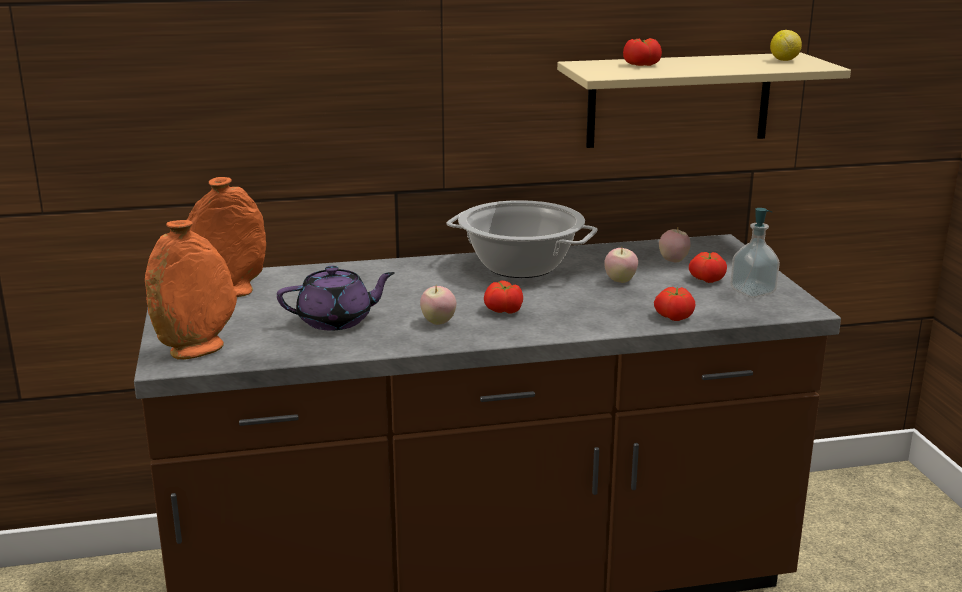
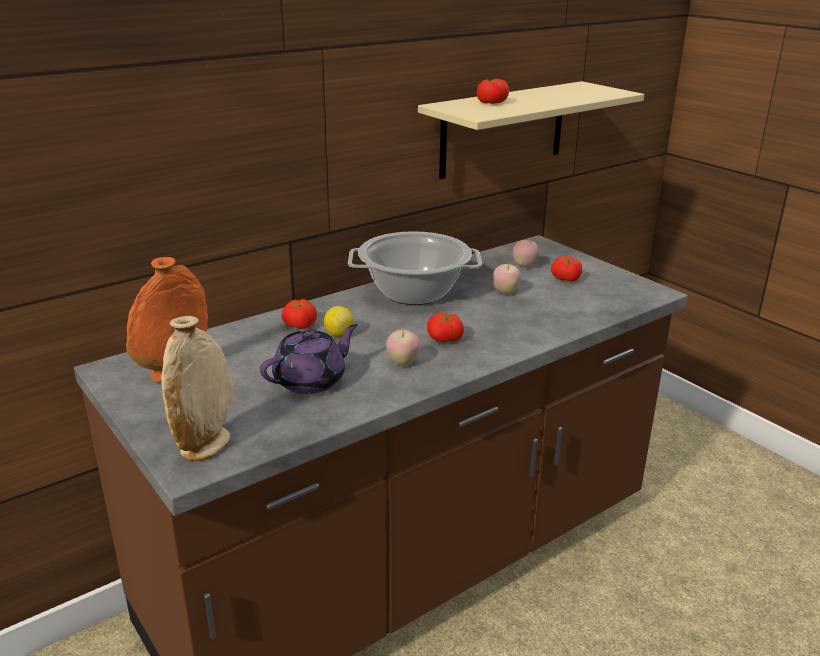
camera: 25 degrees left, 5 degrees up
(197, 350) = (206, 445): orange vase -> beige vase
(673, 317) = (578, 318): tomato -> tomato (299, 325)
(752, 291) = (608, 283): soap dispenser -> none
(784, 60) = (585, 89): lemon -> lemon (339, 334)

